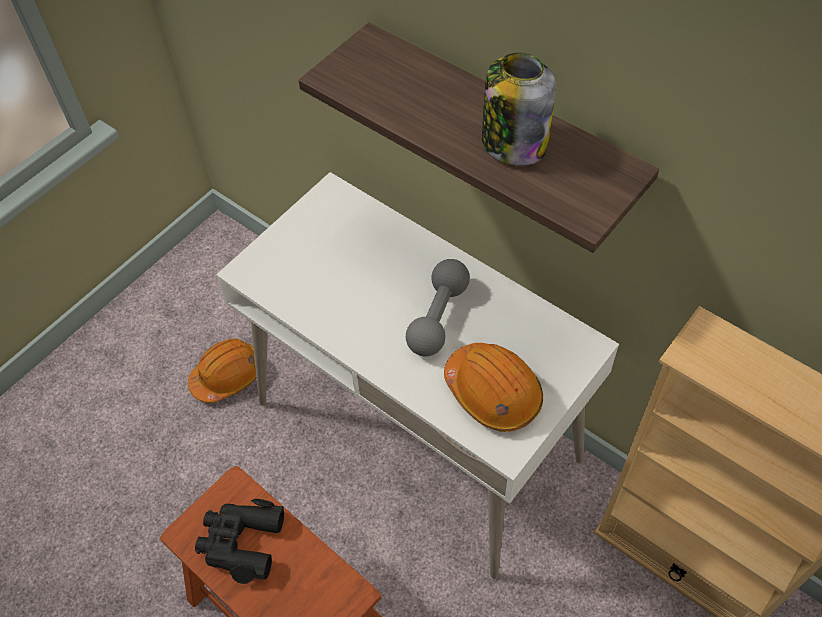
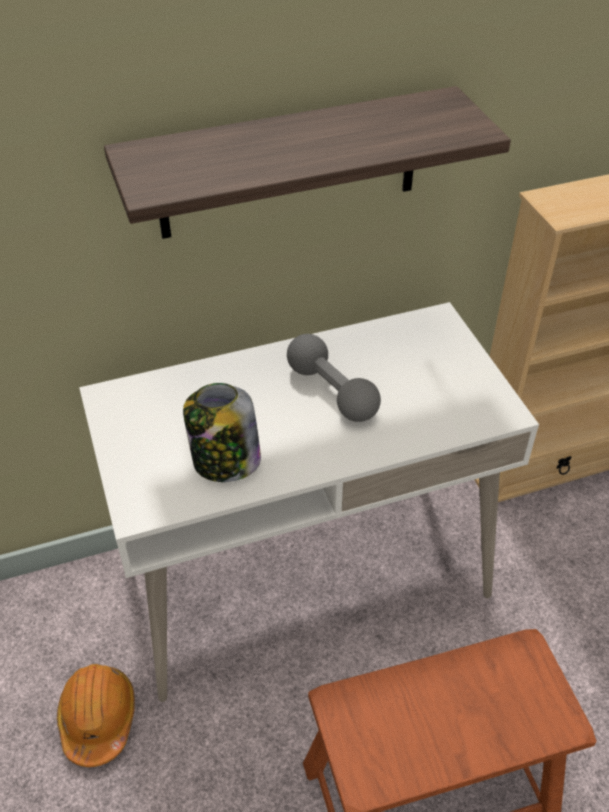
camera: 60 degrees left, 10 degrees down
(241, 542) = (409, 727): black binoculars -> none
(493, 392) = (442, 394): orange hard hat -> none
(513, 143) = (359, 131): jar -> jar (225, 461)

